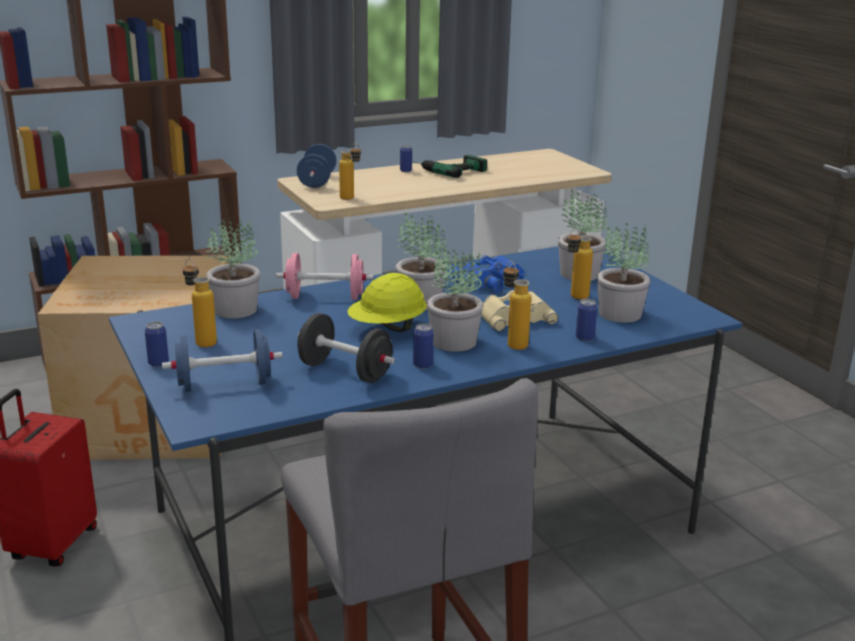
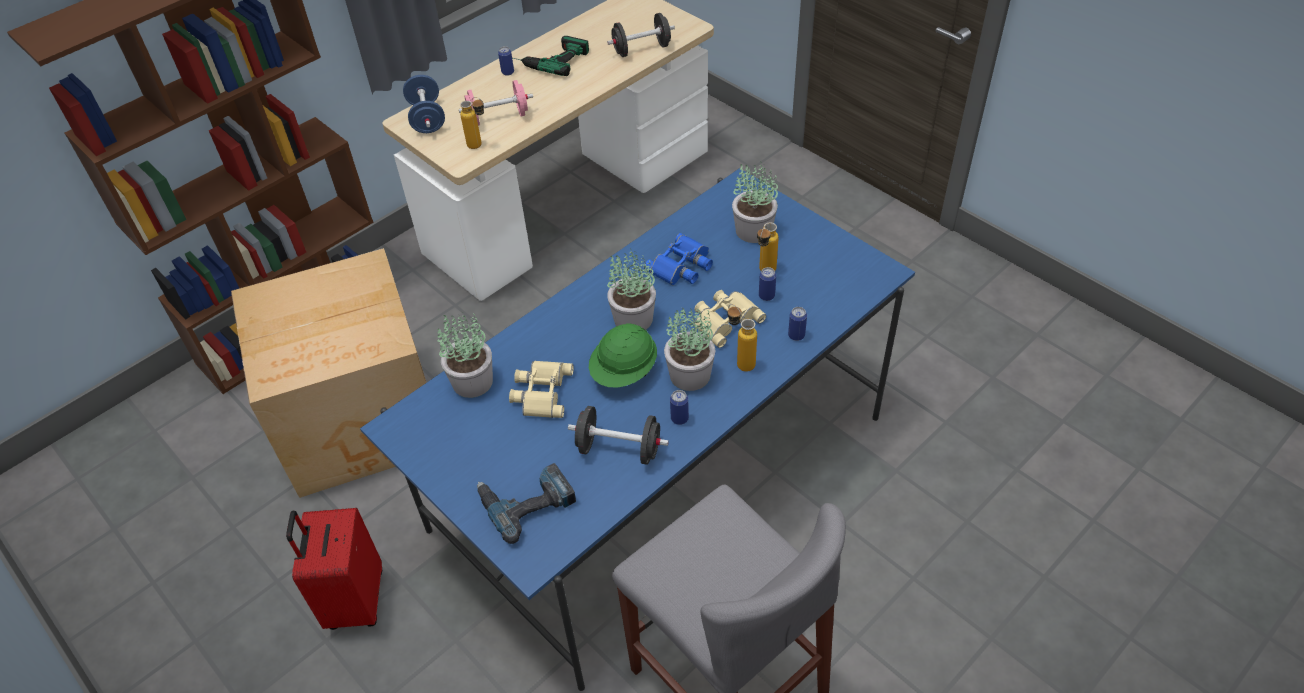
camera: 15 degrees left, 25 degrees up
(158, 363) = (450, 487): can -> can (766, 296)
(201, 341) = (469, 441): bottle -> none
(224, 385) = (526, 501): blue dumbbell -> power drill
(295, 326) = (541, 392): none -> beige binoculars
(325, 297) = (544, 336): pink dumbbell -> pink dumbbell (498, 117)
(387, 329) = (624, 371): yellow hard hat -> green hard hat
(535, 175) = (642, 49): none -> black dumbbell
(620, 313) = (811, 287): potted plant -> none

